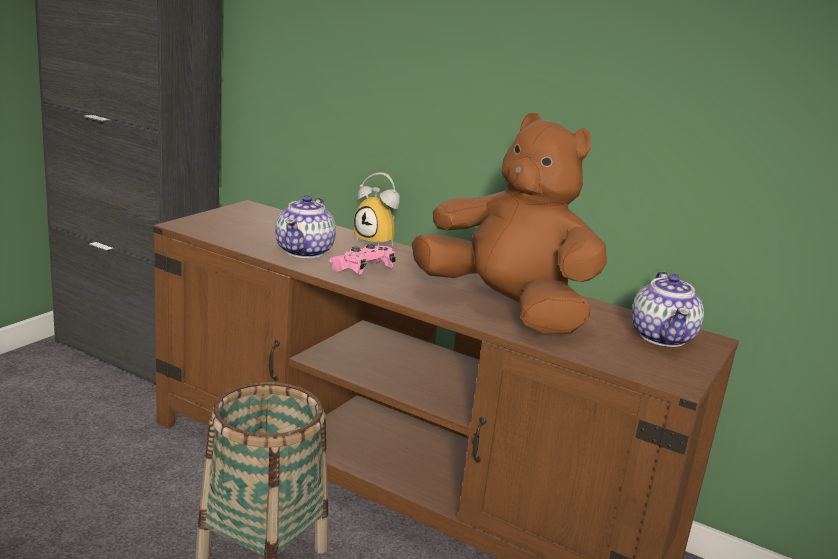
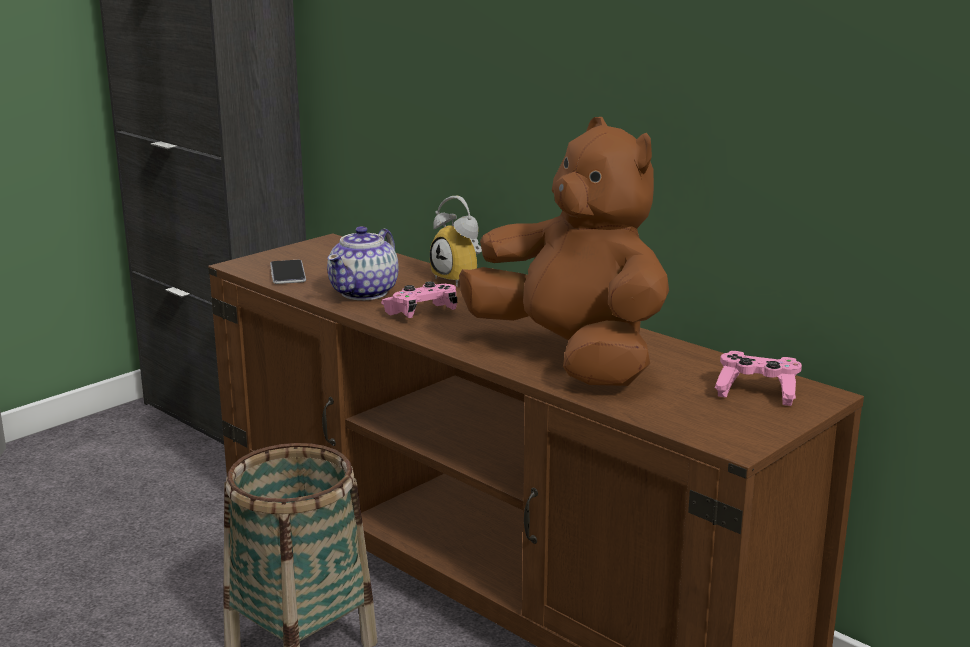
camera: 15 degrees right, 0 degrees up
(229, 233) = (287, 273): none -> phone
(663, 337) = (757, 392): teapot -> pink game controller

